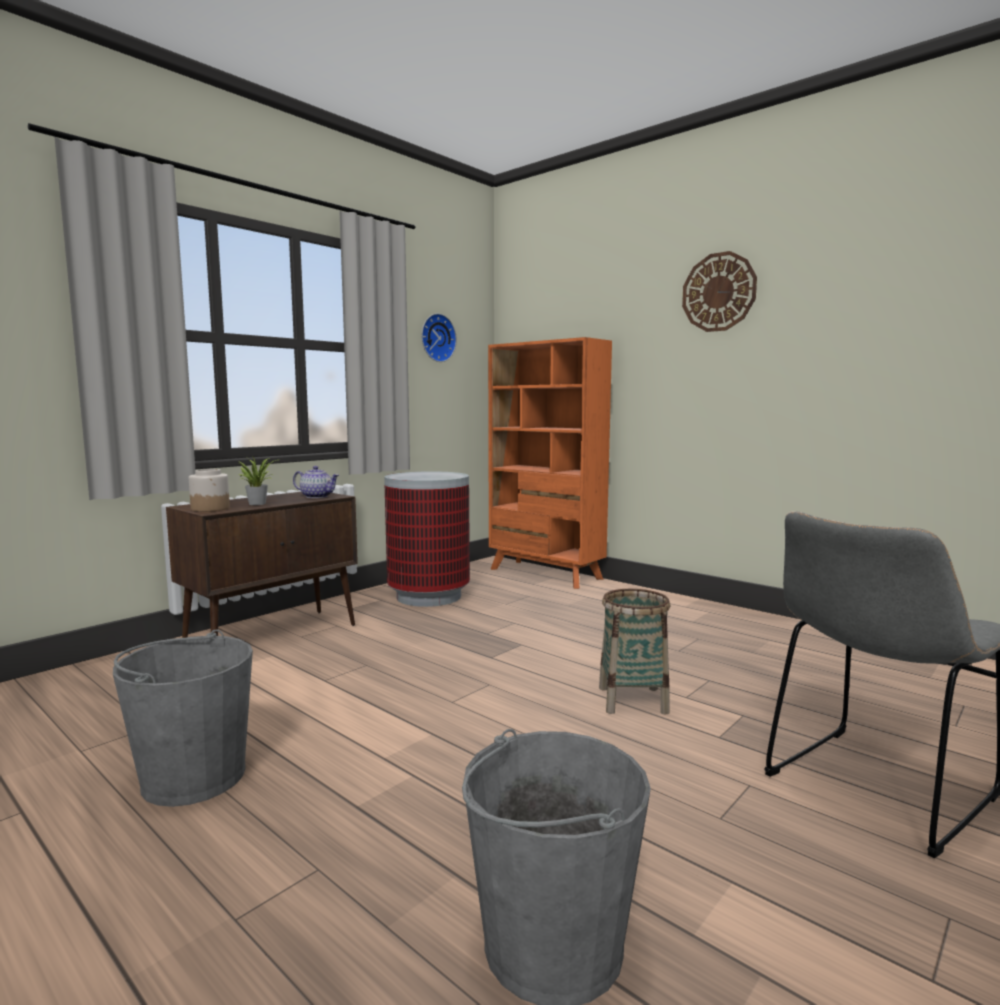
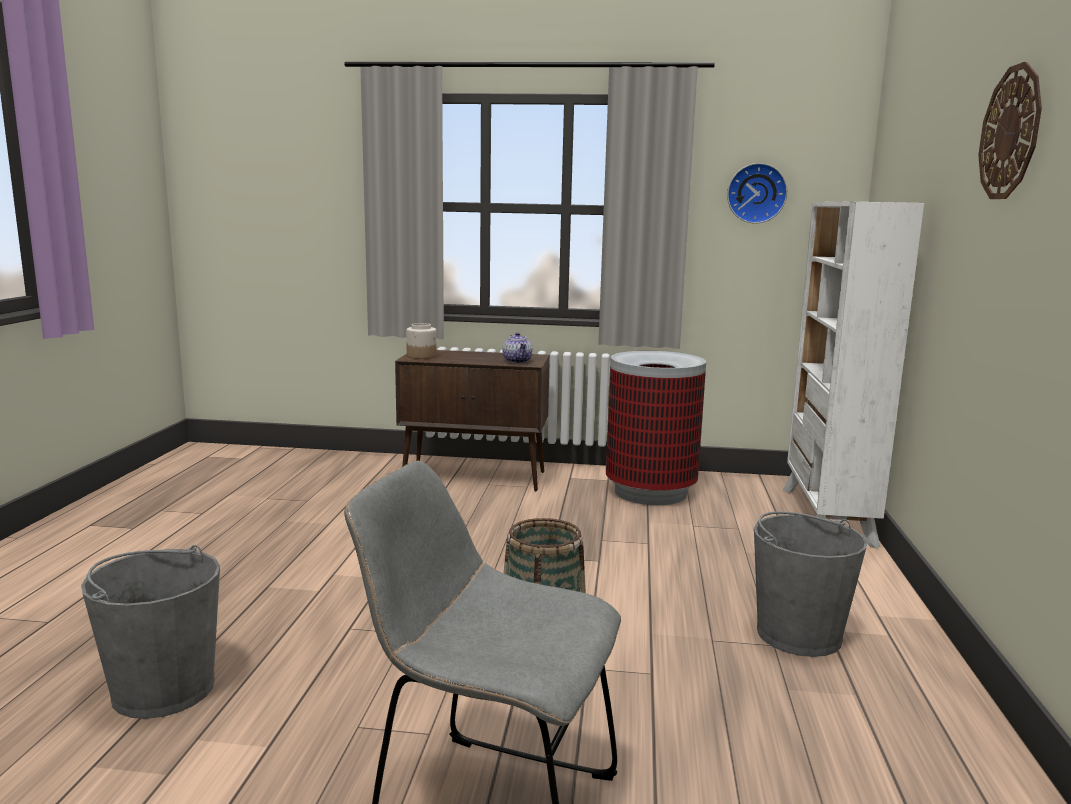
camera: 55 degrees right, 5 degrees up
(193, 777) = (263, 533): grey bucket -> grey bucket (798, 634)
(257, 503) = (460, 358): potted plant -> none
(545, 574) = (826, 517): orange bookcase -> white bookcase

